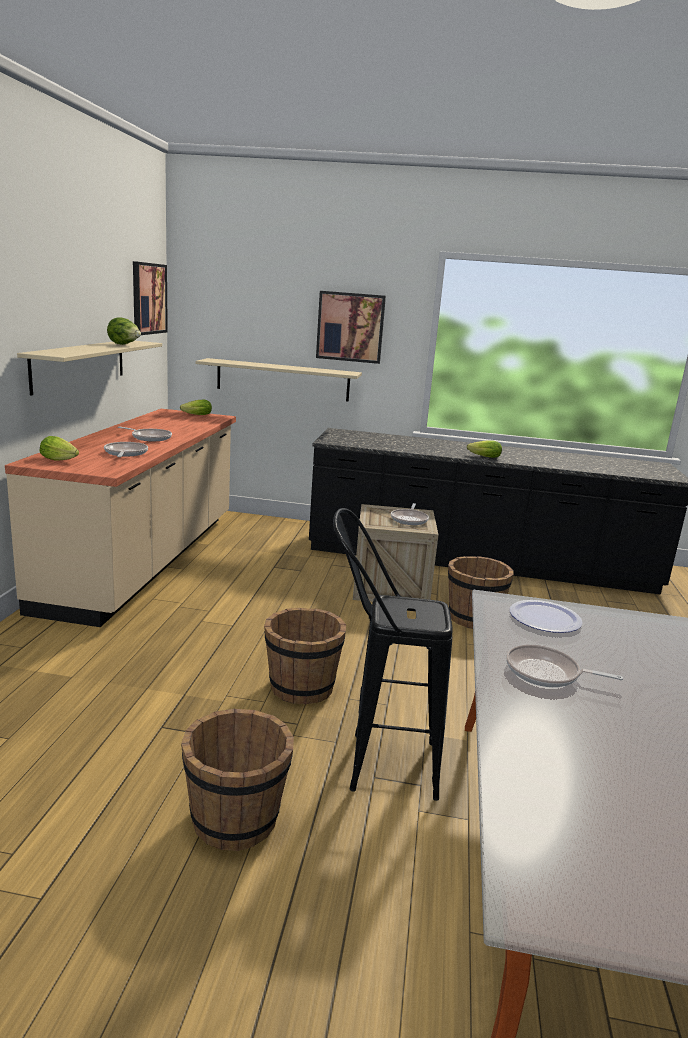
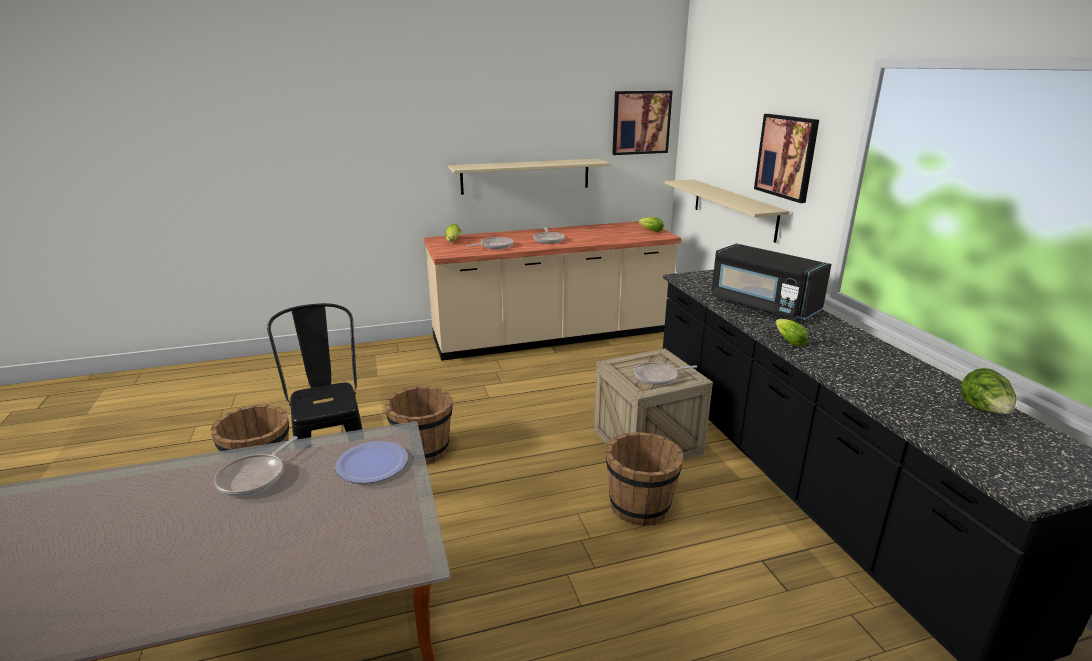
camera: 65 degrees right, 5 degrees up
(124, 345) = (562, 163): lettuce -> lettuce (984, 411)
(416, 444) = (762, 305): none -> black microwave
(547, 673) = (255, 477): frying pan -> frying pan turned 150 degrees counterclockwise

